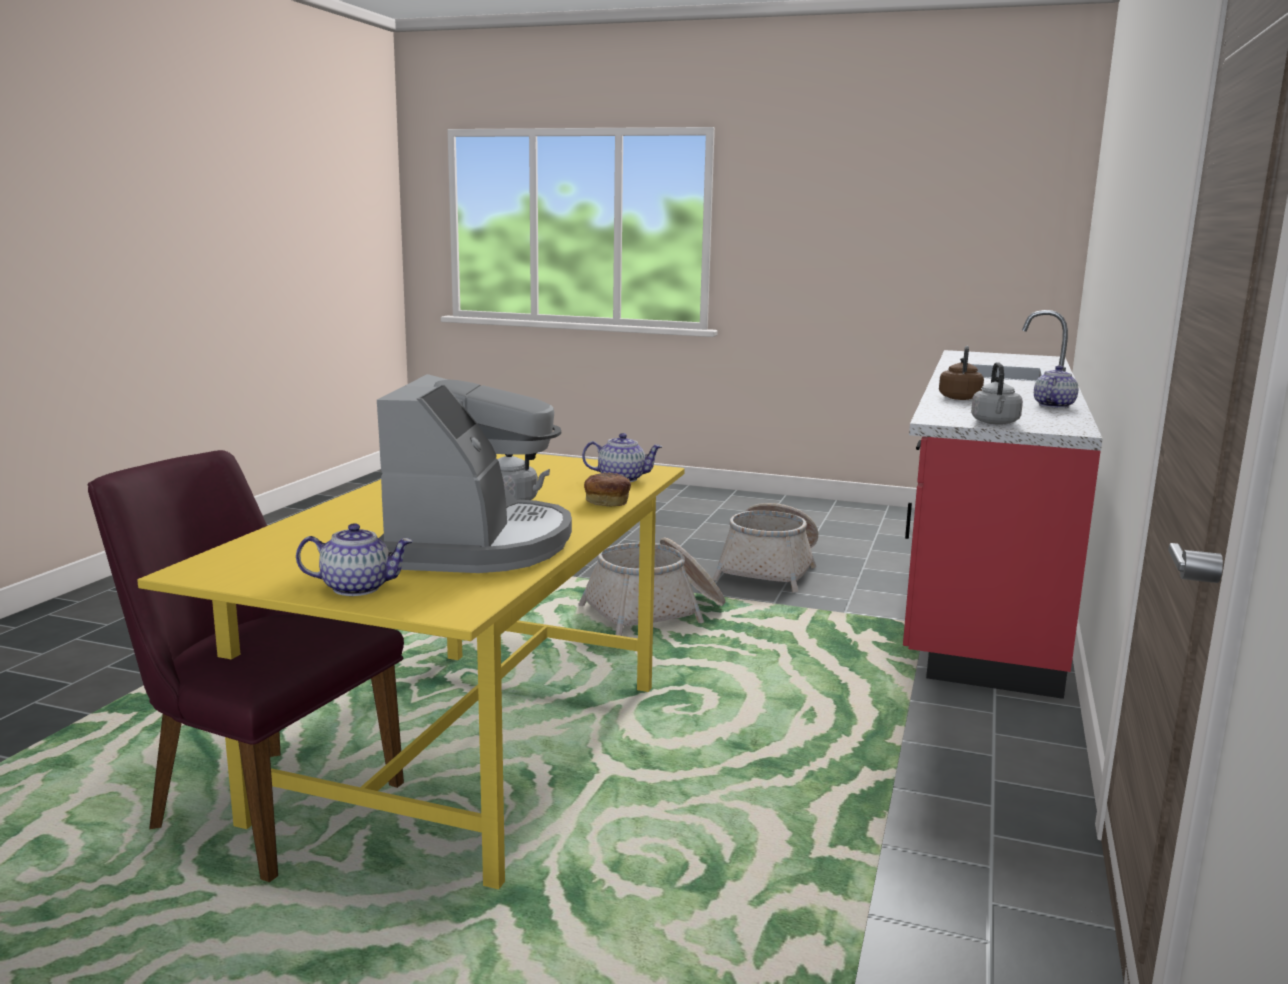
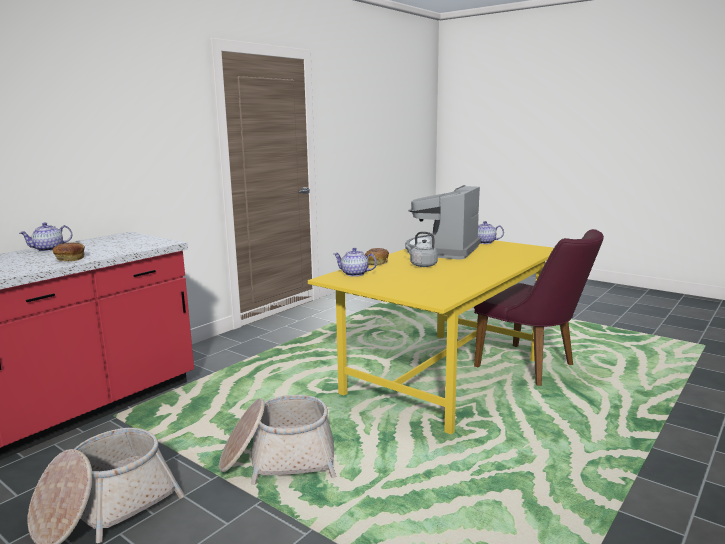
camera: 160 degrees left, 0 degrees up
(960, 397) = (70, 259): brown kettle -> bread
(995, 423) = (142, 240): grey kettle -> none

